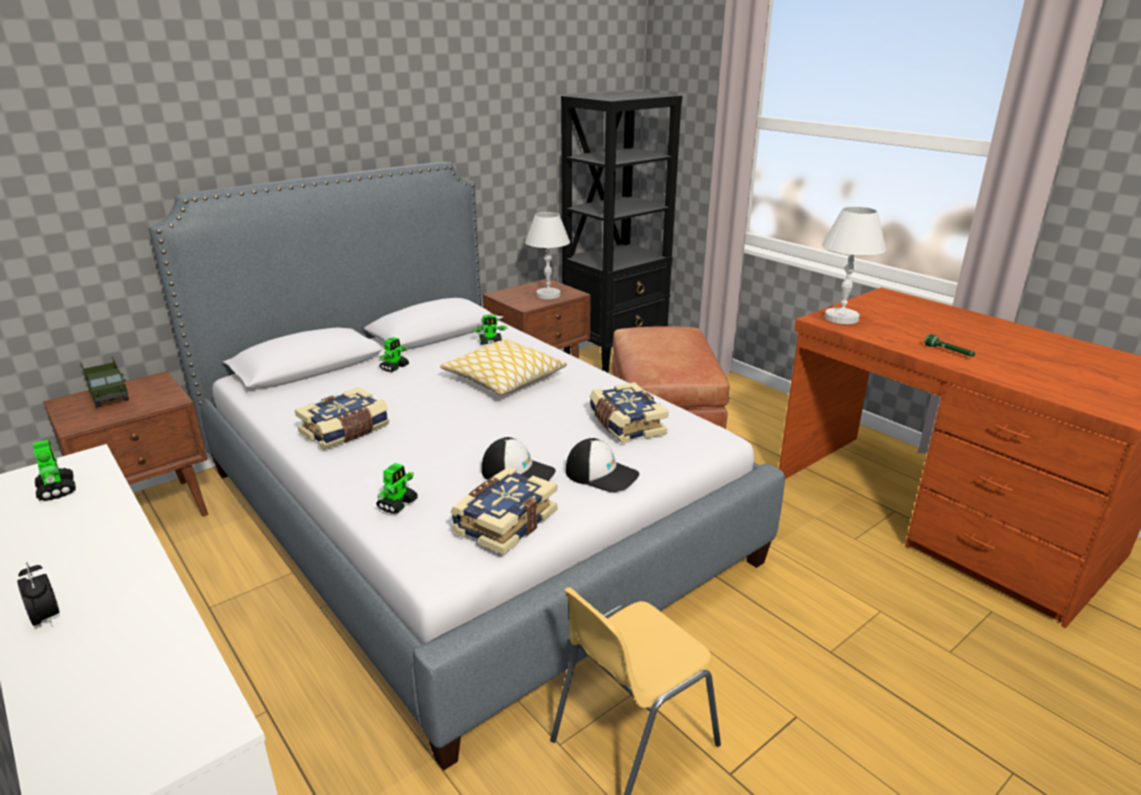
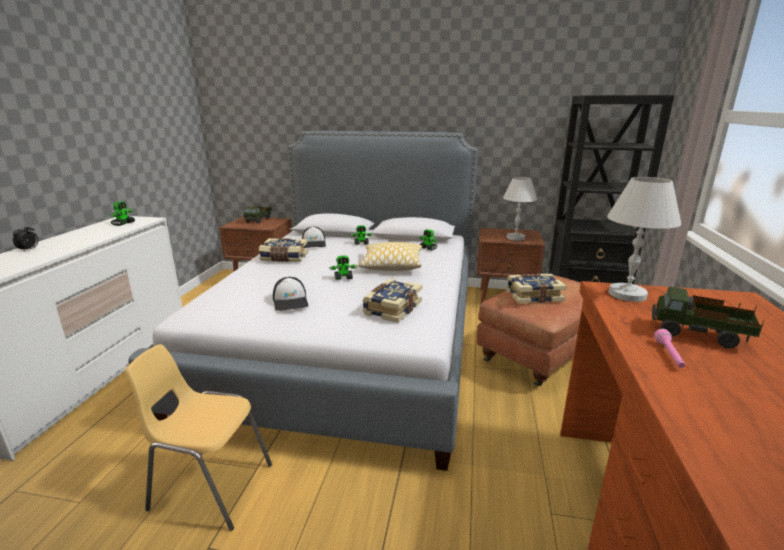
camera: 50 degrees right, 5 degrees down
(398, 504) = (229, 289): toy robot -> toy robot (343, 278)
(504, 522) = (237, 315): book -> book (533, 296)
(602, 474) = (321, 322): cap -> cap (314, 243)
(929, 332) = (699, 335): none -> toy truck
(949, 352) = (669, 355): green flashlight -> pink flashlight

